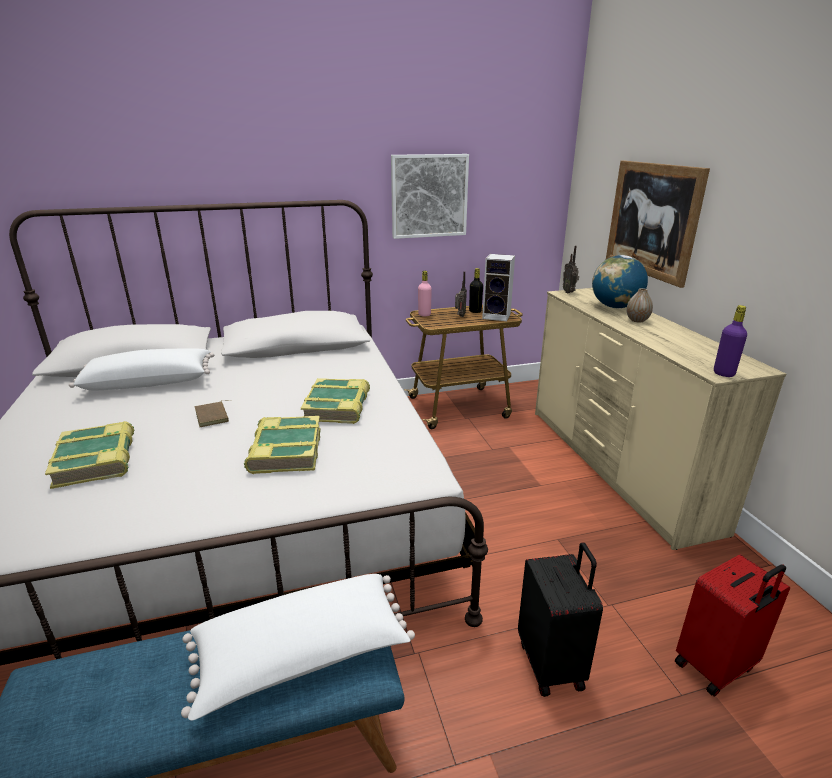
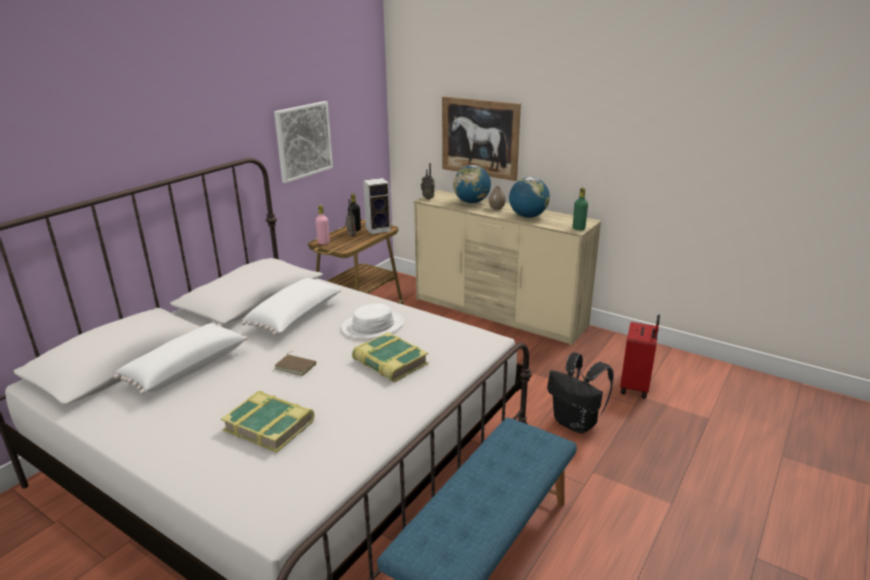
camera: 40 degrees left, 0 degrees up
(302, 658) = (523, 455): white pillow -> white pillow (296, 317)
(338, 407) = (373, 326): book -> white hat
(552, 664) = (576, 423): black suitcase -> black backpack
(666, 339) = (528, 216): none -> globe
(723, 373) = (578, 228): purple bottle -> green bottle

